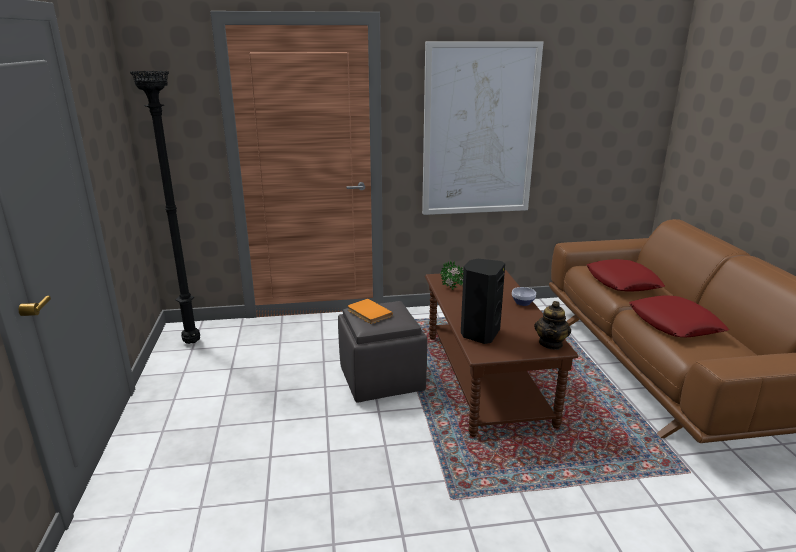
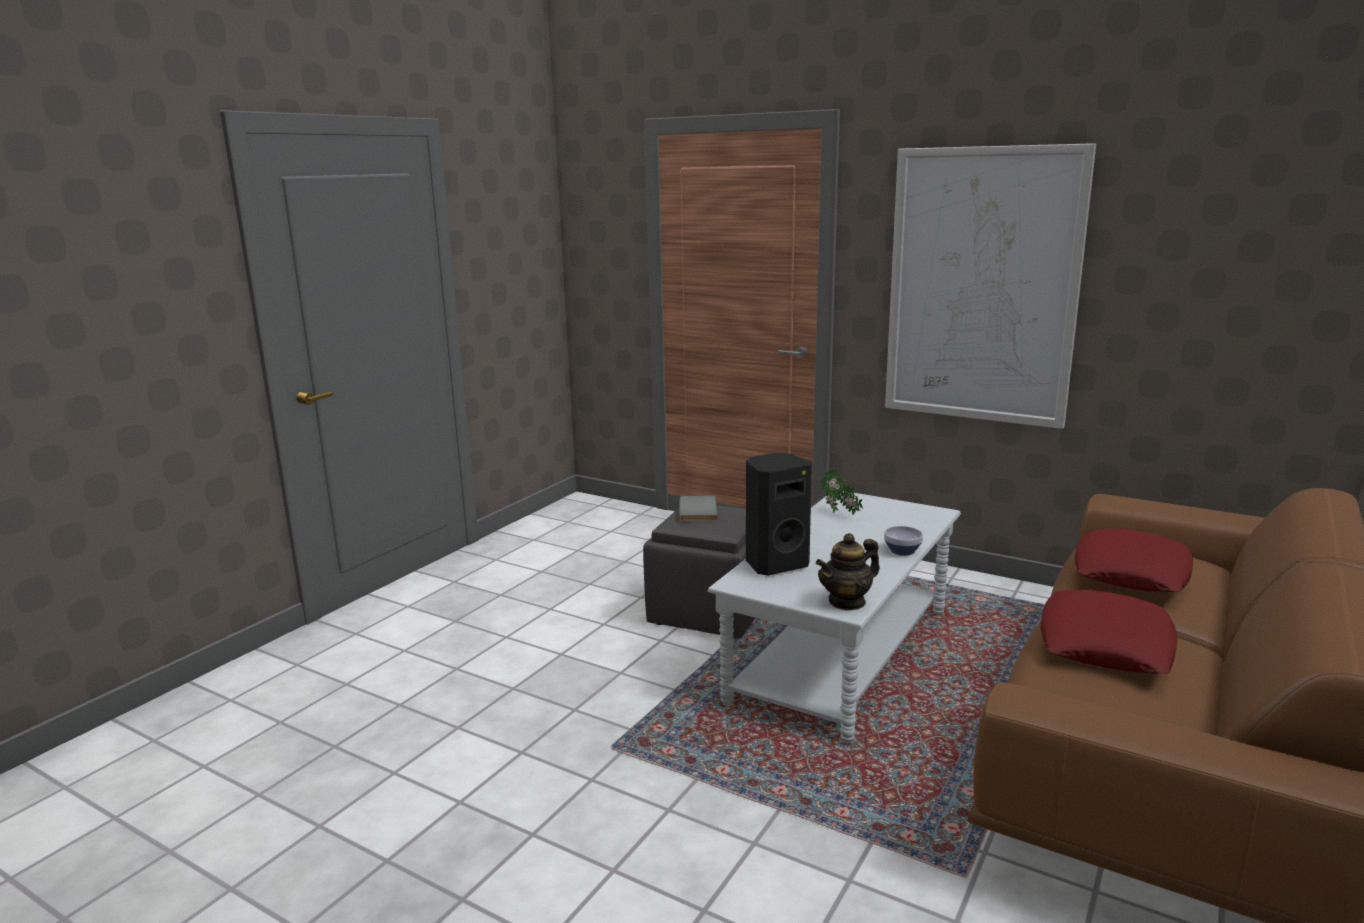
camera: 40 degrees right, 5 degrees down
(192, 342) = (576, 515): black floor lamp -> none
(368, 313) = (696, 511): orange book -> grey book
(486, 378) = (841, 656): brown coffee table -> grey coffee table

